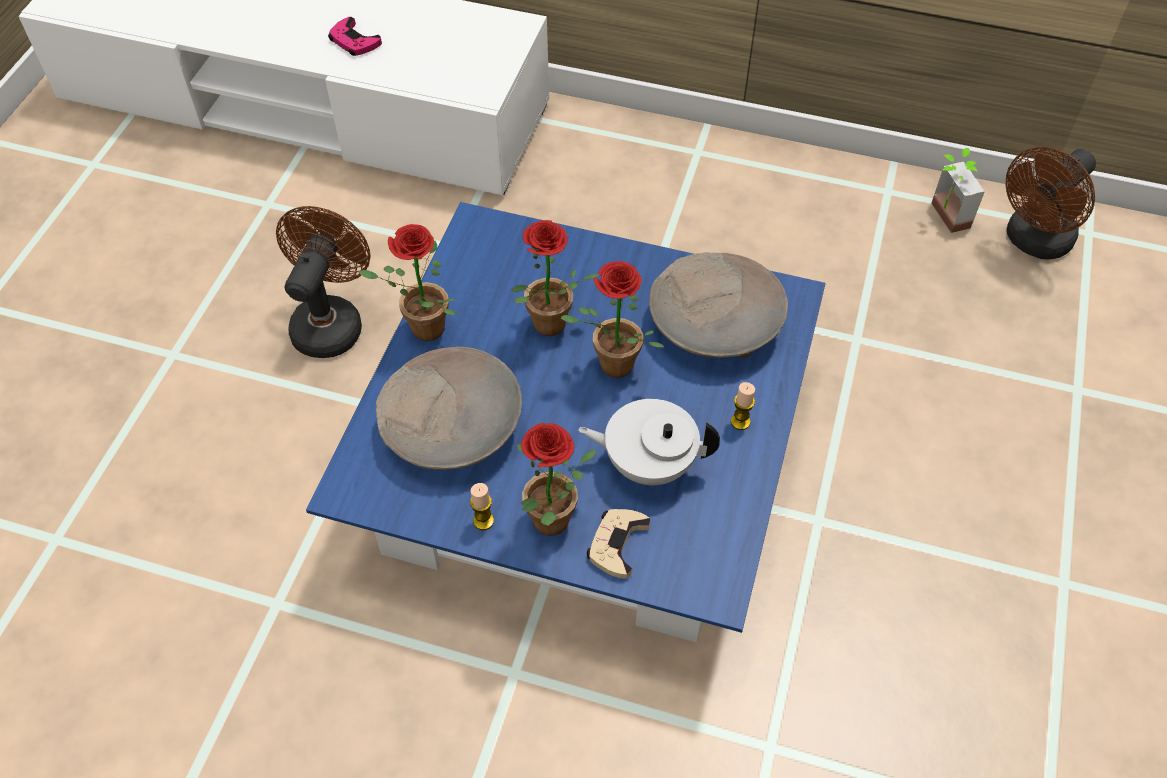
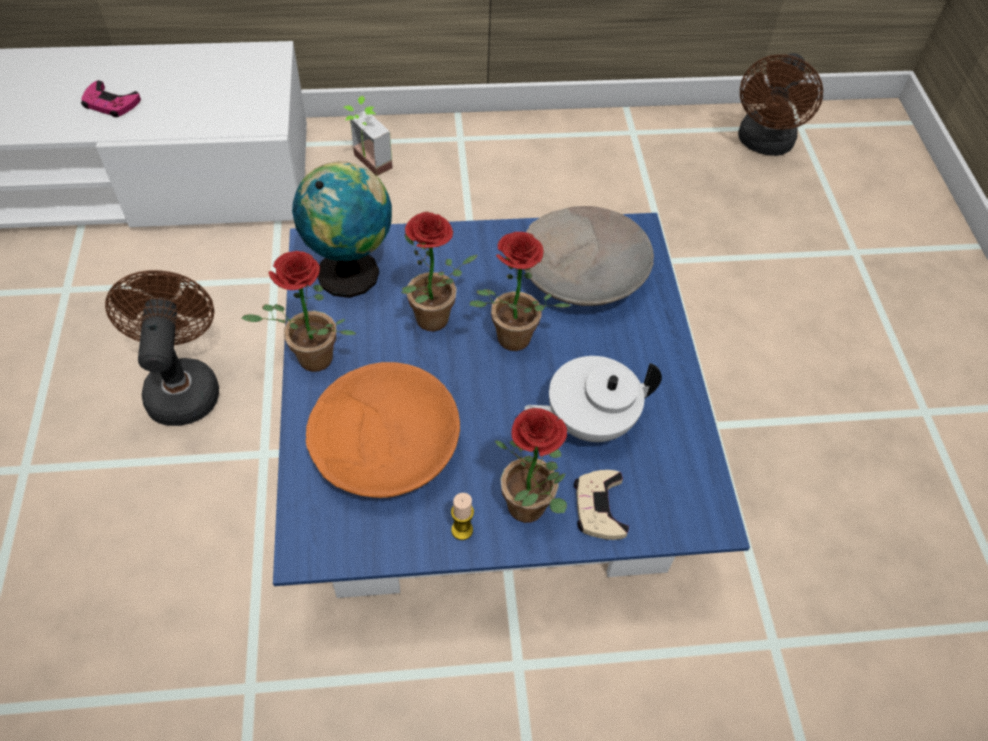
camera: 25 degrees left, 0 degrees up
(454, 426) = (387, 446): beige bowl -> orange bowl
(497, 258) = (352, 271): none -> globe
(740, 422) = (649, 356): candle -> none
(942, 217) = (685, 142): potted plant -> potted plant (366, 165)

